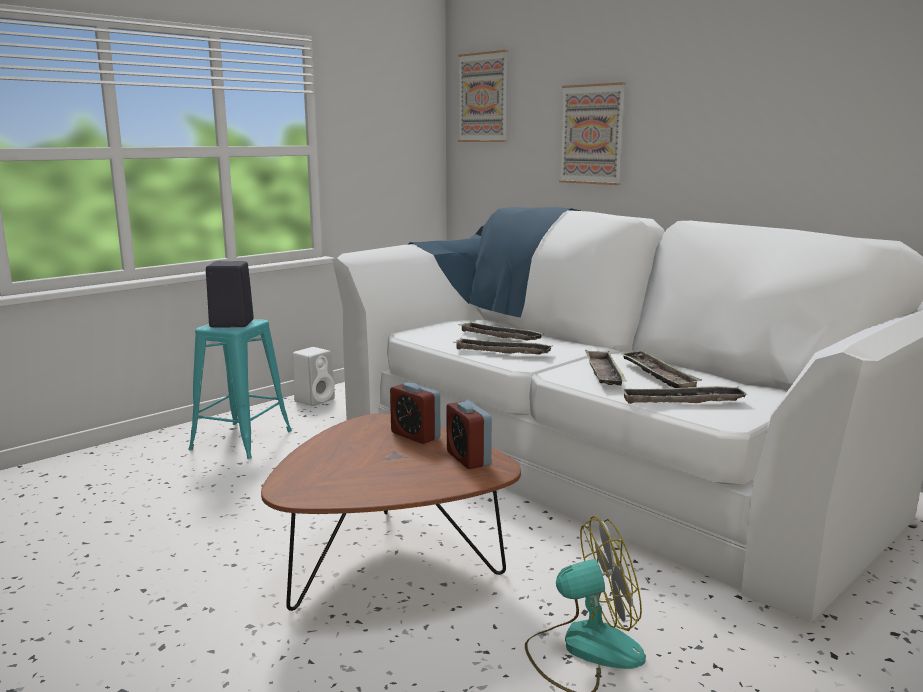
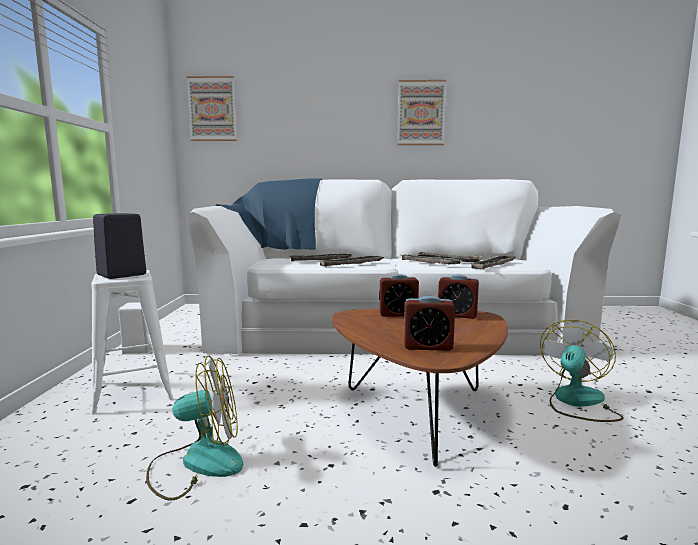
camera: 45 degrees left, 5 degrees down
(173, 517) = (197, 463): none -> fan
(241, 440) = (133, 390): turquoise stool -> white stool
(321, 478) = (428, 346): none -> alarm clock
(592, 134) = (310, 135): picture -> picture (421, 113)

